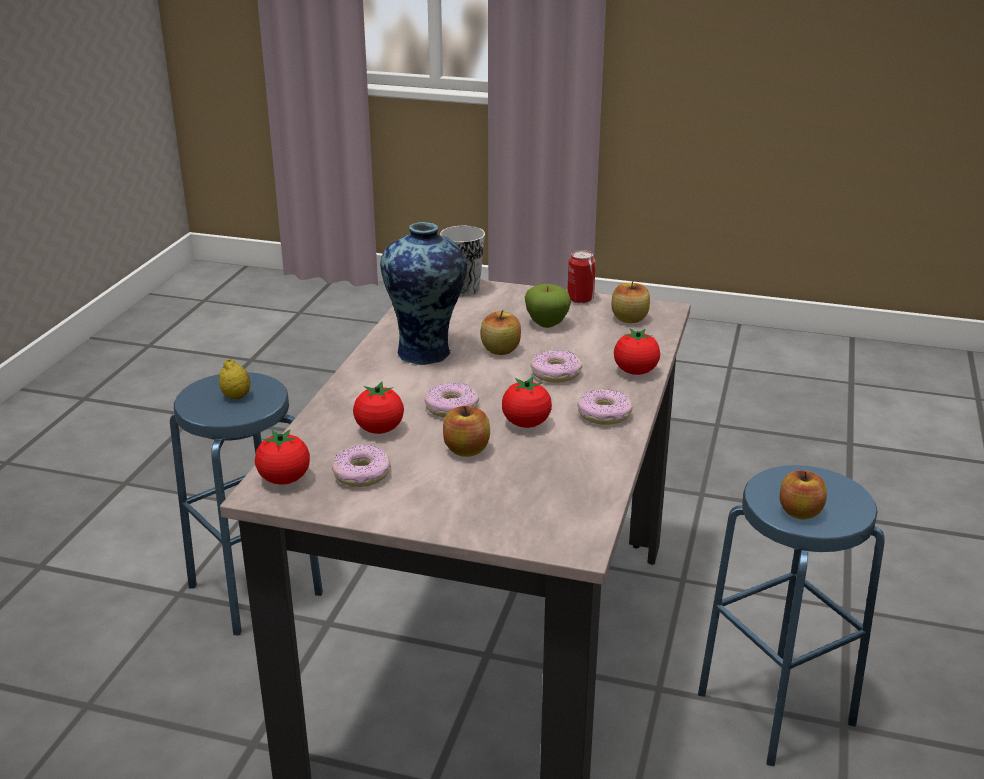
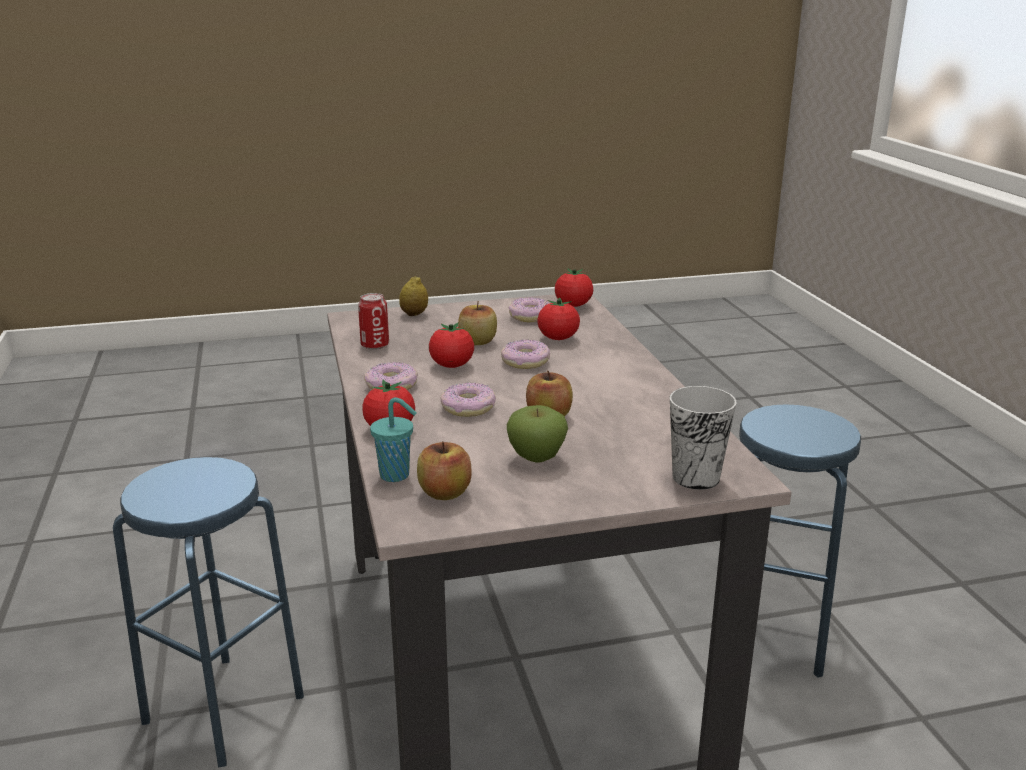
camera: 150 degrees right, 5 degrees down
(236, 396) = (796, 429): lemon -> lemon (414, 314)
(426, 352) = (614, 396): vase -> none
(580, 299) = (535, 506): can -> can (375, 345)
(654, 336) = (396, 475): none -> turquoise cup
(800, 512) = (199, 472): apple -> none

